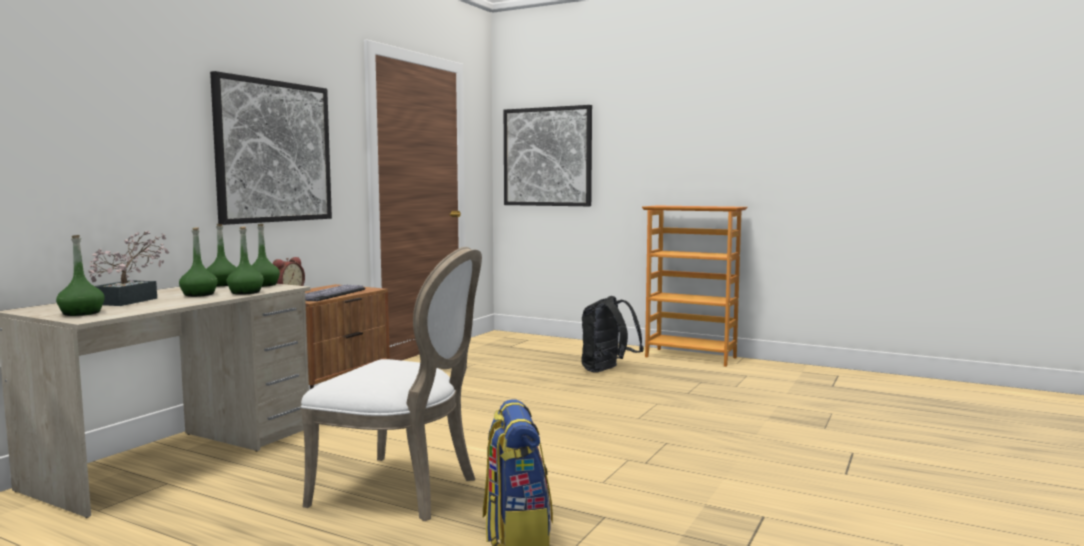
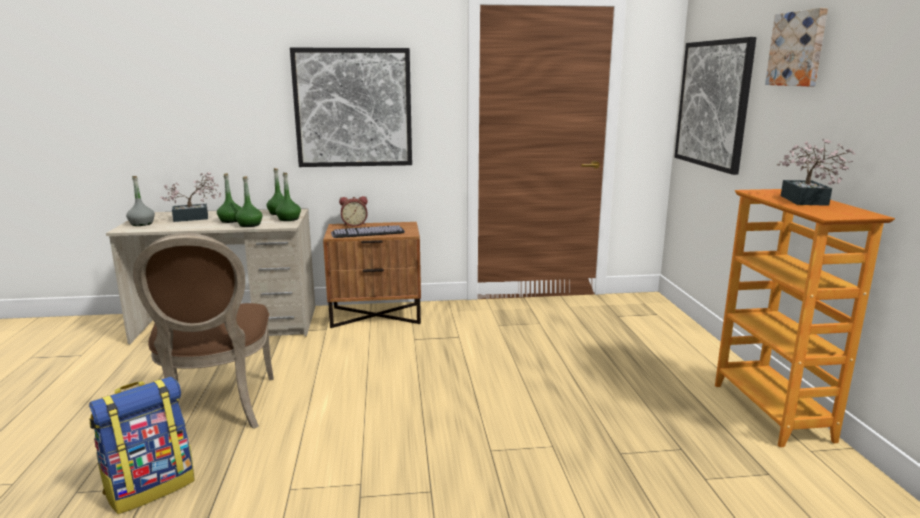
camera: 55 degrees right, 10 degrees up
(81, 313) = (142, 224): green bottle -> grey bottle
(402, 490) = (217, 409): white chair -> brown chair
(607, 371) = (623, 383): black backpack -> none
(639, 113) = (798, 49): none -> picture
(693, 206) = (805, 201): none -> potted plant

